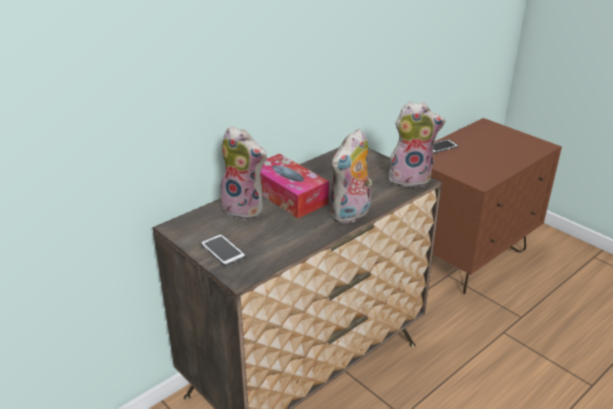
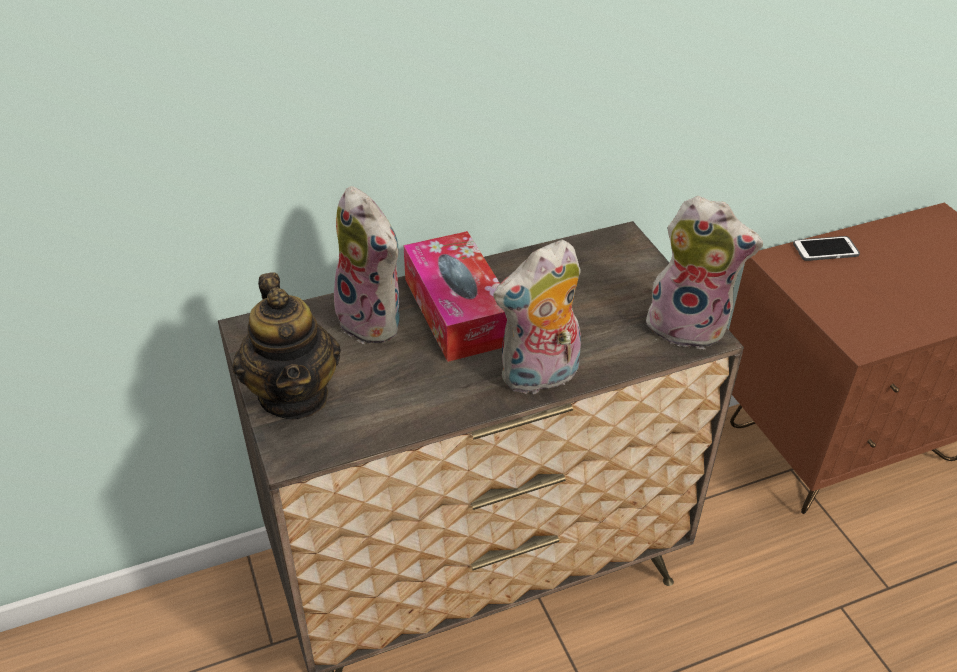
camera: 20 degrees right, 10 degrees up
(223, 251) = (294, 395): phone -> teapot

